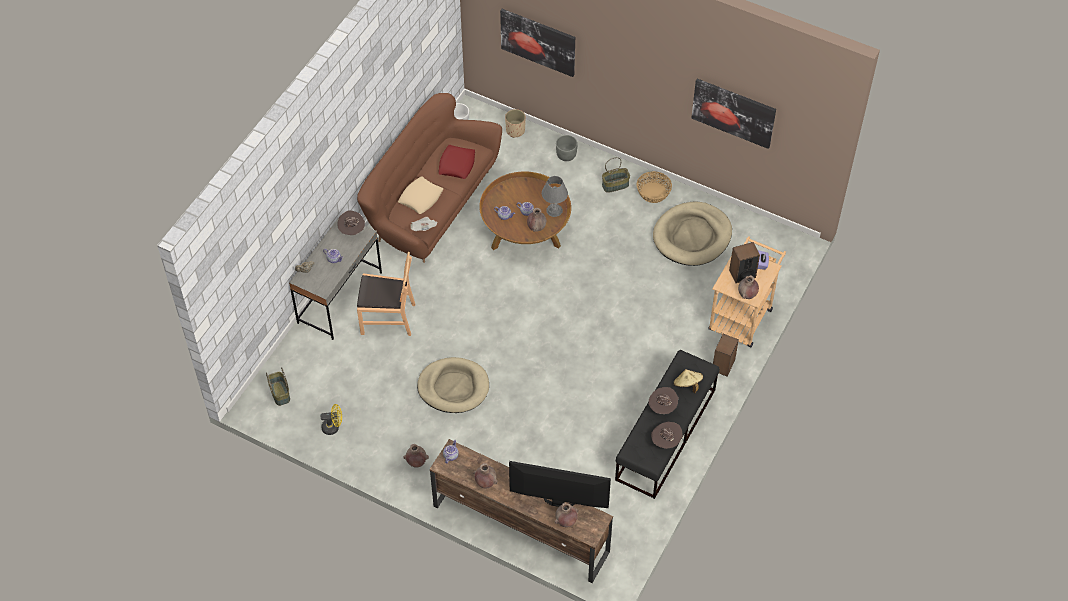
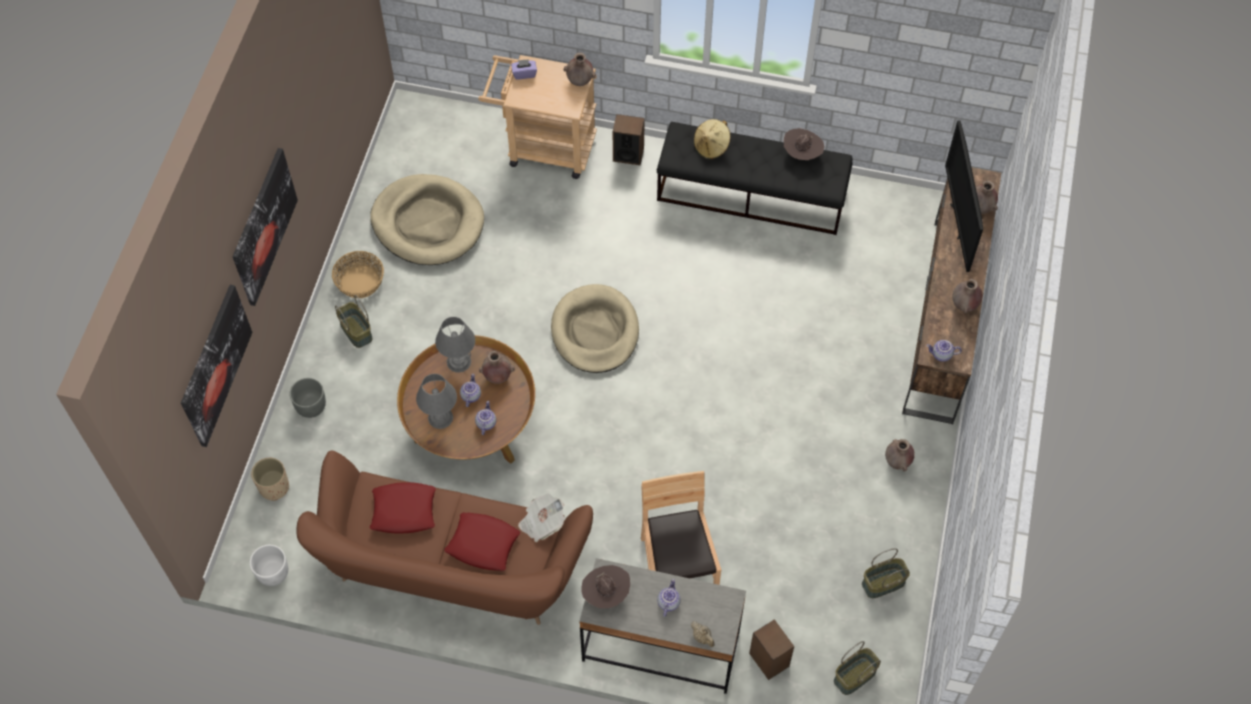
camera: 105 degrees left, 5 degrees up
(333, 427) = (883, 584): yellow fan -> basket
(421, 198) = (482, 544): beige pillow -> red pillow
(453, 387) = (765, 449): beige dog bed -> beige dog bed (595, 331)
(516, 194) = (440, 417): none -> grey table lamp
(662, 407) = (754, 166): brown hat -> none
(733, 112) = (325, 84): picture -> picture (263, 226)
(742, 273) = (546, 92): speaker -> speaker (769, 660)

